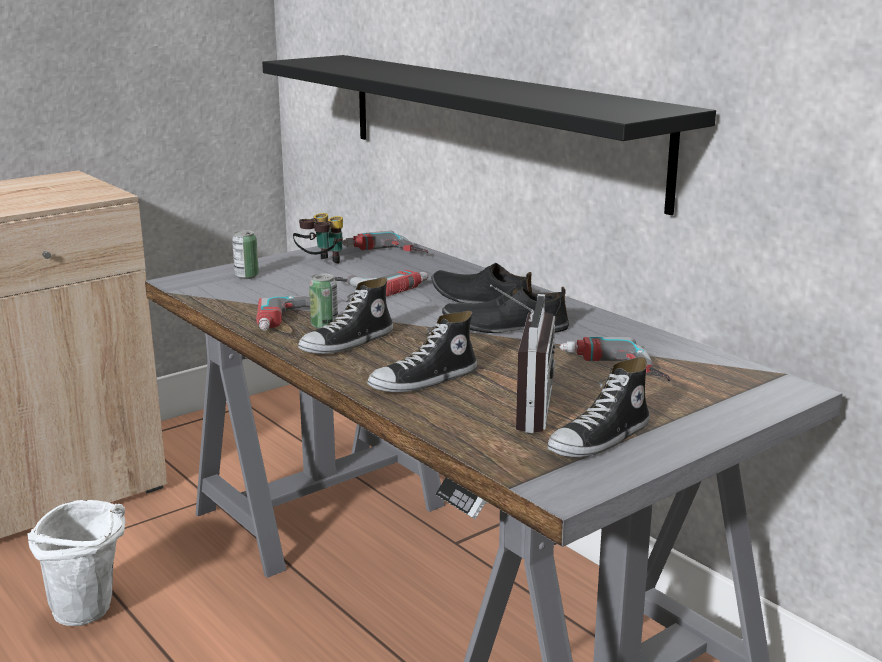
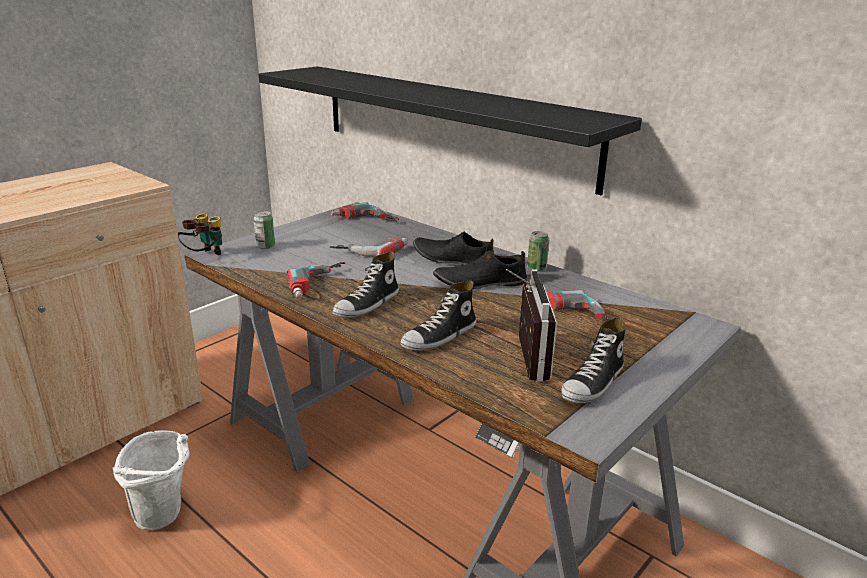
camera: 10 degrees left, 5 degrees up
(320, 264) = (319, 232): binoculars -> binoculars (204, 256)
(324, 326) = (343, 290): can -> can (536, 268)

